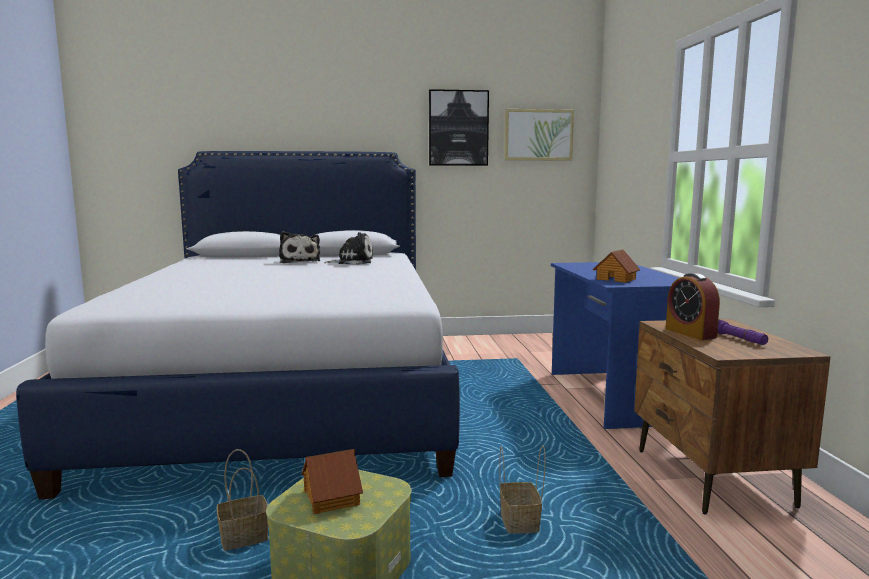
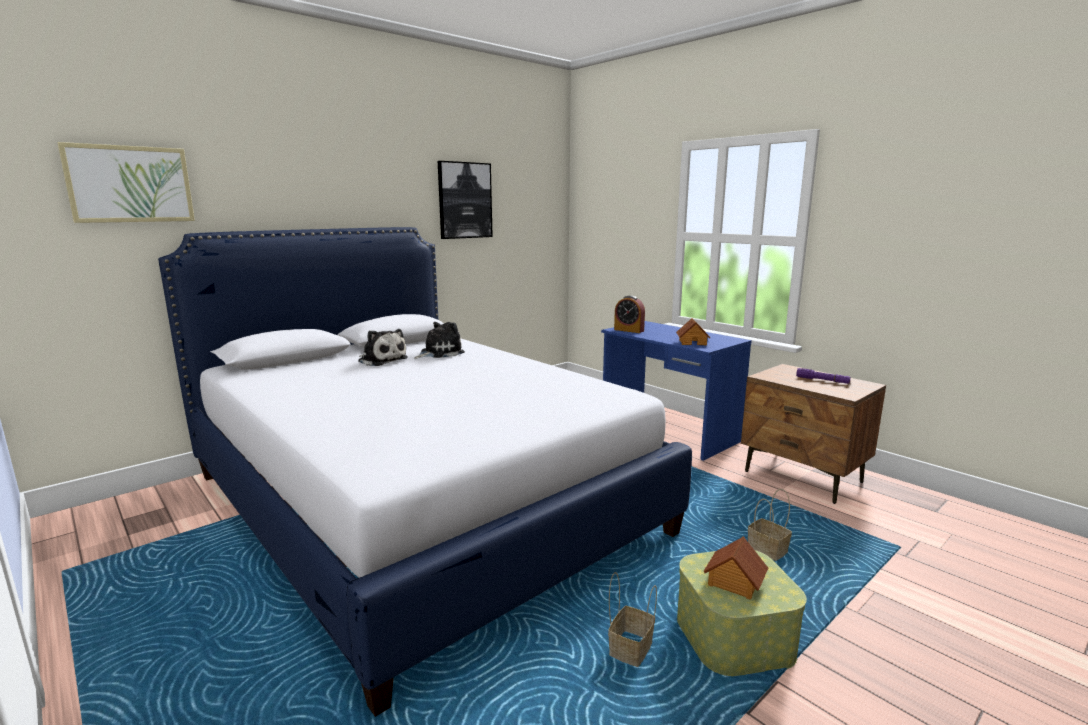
camera: 35 degrees left, 5 degrees up
(538, 135) = (527, 206): picture -> picture (130, 184)
(690, 333) = (795, 381): alarm clock -> alarm clock (629, 330)

